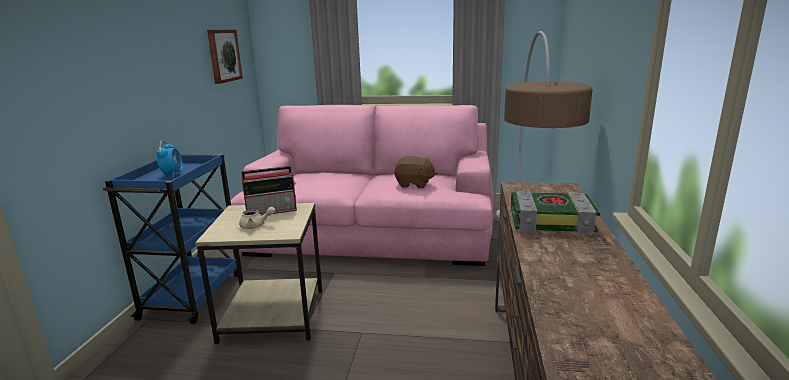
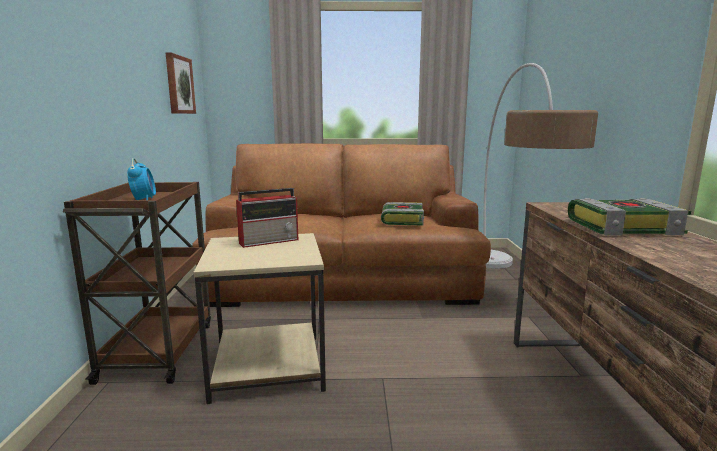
camera: 10 degrees left, 5 degrees down
(193, 294) = (159, 350): blue cart -> brown cart
(256, 226) = (260, 254): beige teapot -> none
(372, 231) = (343, 277): pink sofa -> brown sofa
(414, 184) = (401, 220): brown plush toy -> book

